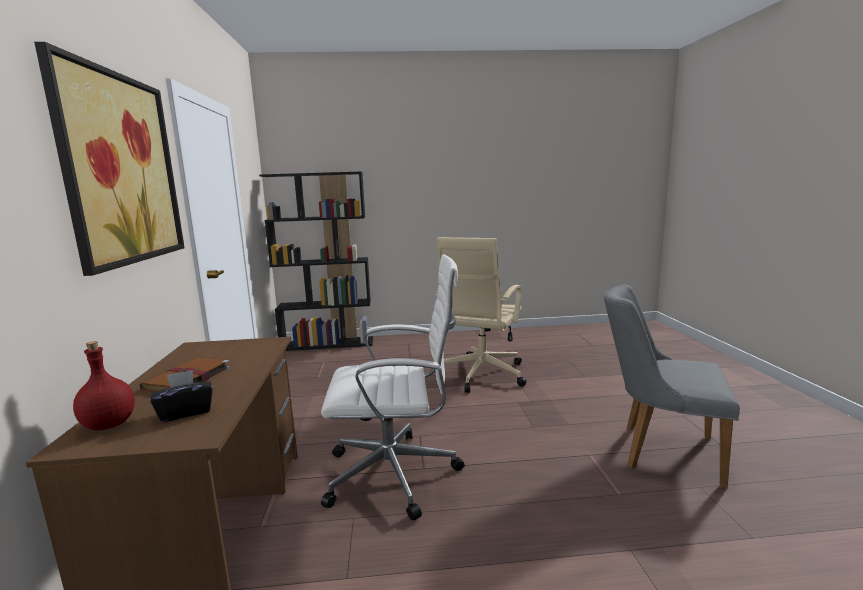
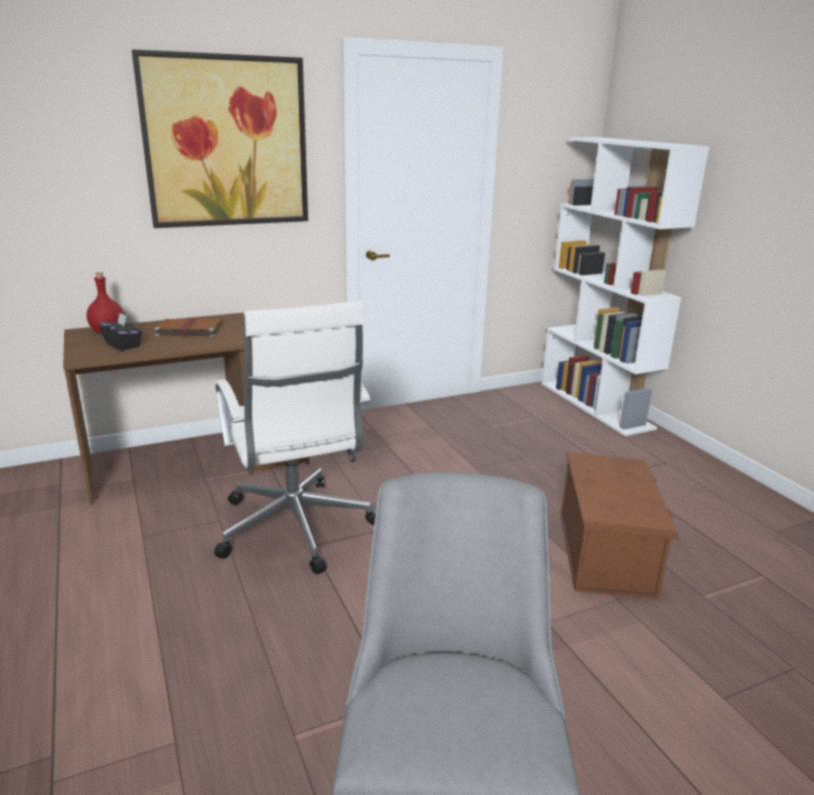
camera: 70 degrees right, 10 degrees up
(328, 344) = (596, 405): black bookcase -> white bookcase
(480, 375) = (607, 553): beige office chair -> brown storage box

